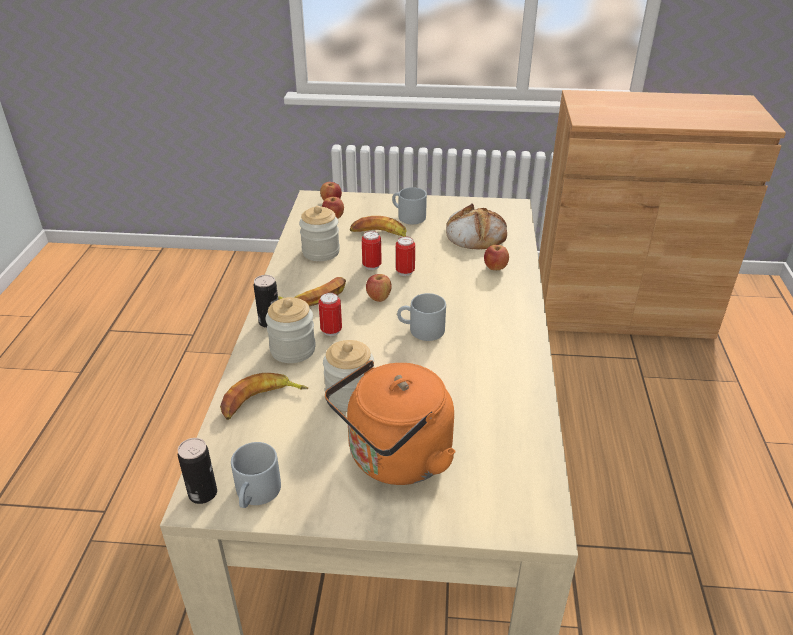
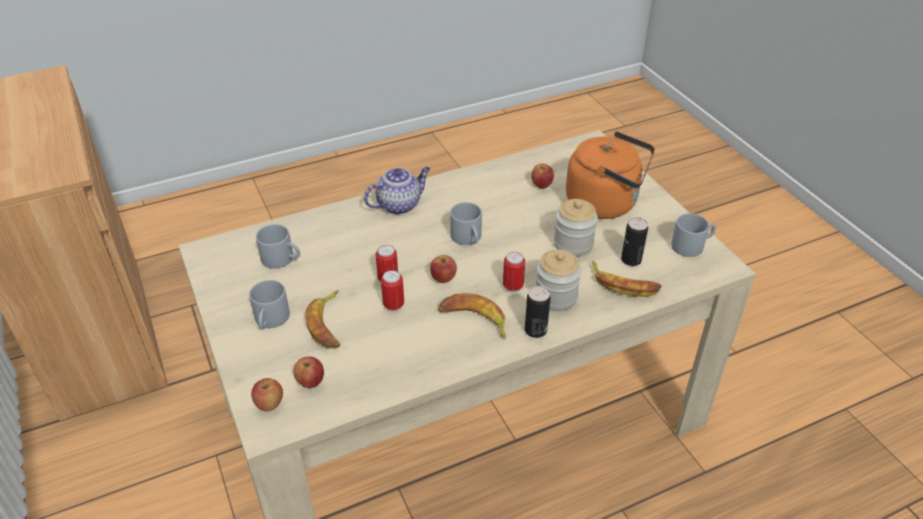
camera: 120 degrees left, 5 degrees up
(203, 493) = (718, 267): can -> can (631, 260)
(321, 252) = (393, 355): jar -> none
(475, 233) = (282, 259): bread -> grey mug
(495, 268) = (342, 228): apple -> apple (541, 185)
(509, 307) = (399, 204): none -> teapot

